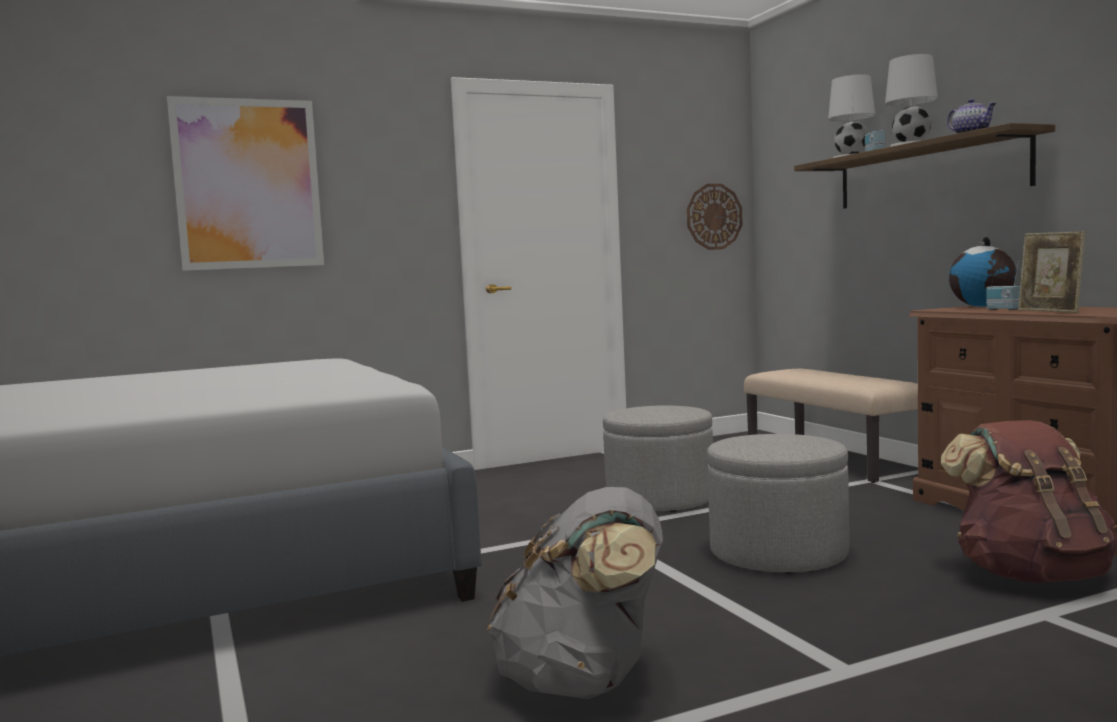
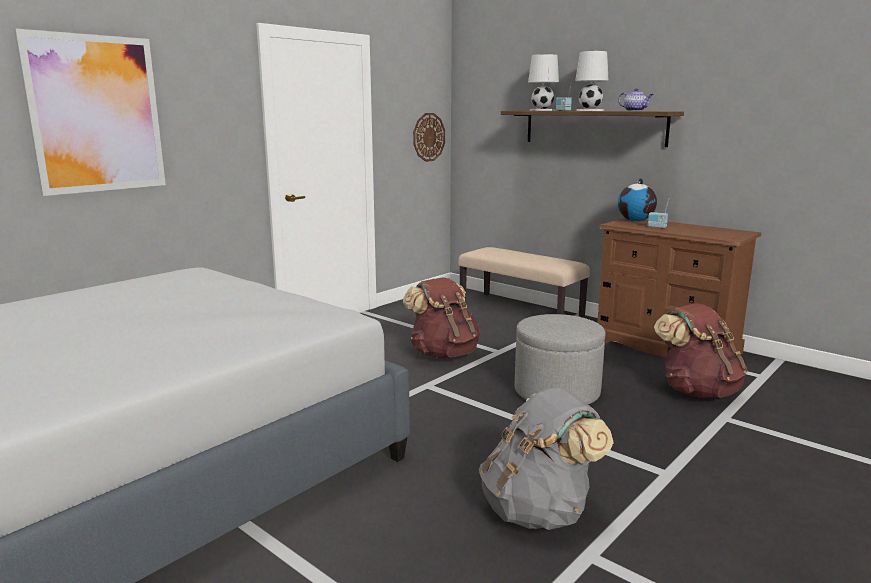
camera: 25 degrees left, 10 degrees up
(660, 499) = (443, 353): grey ottoman -> brown backpack
(1050, 311) = (690, 232): picture frame -> none

